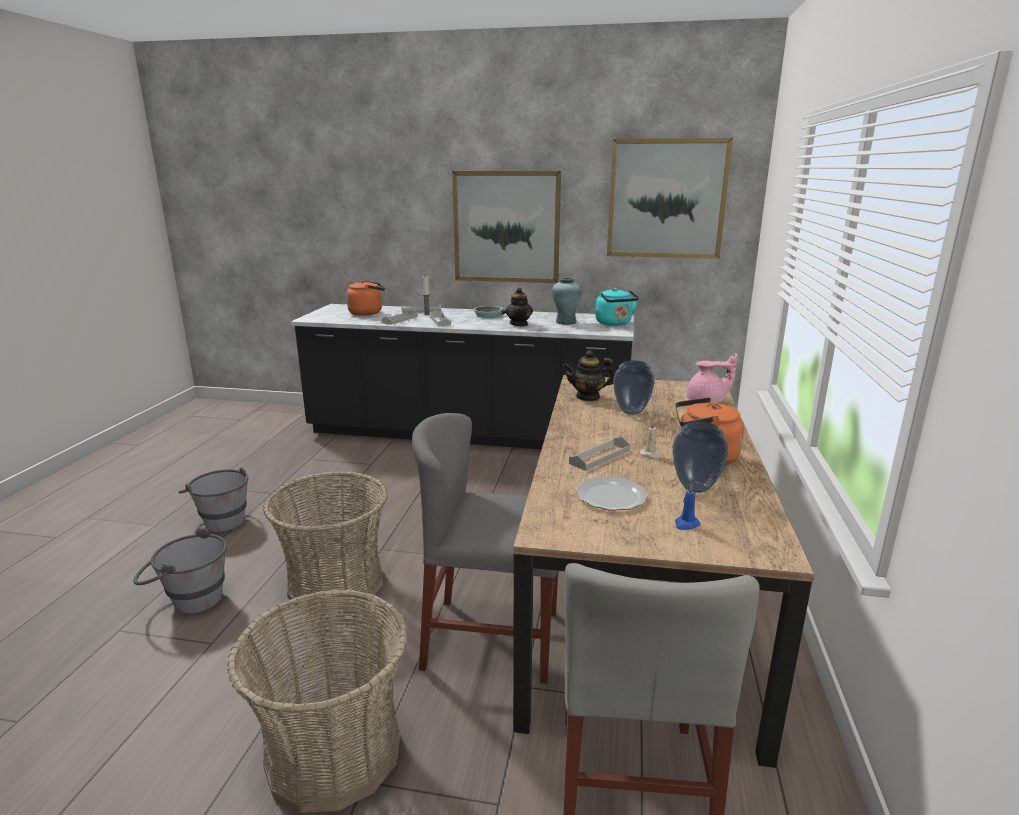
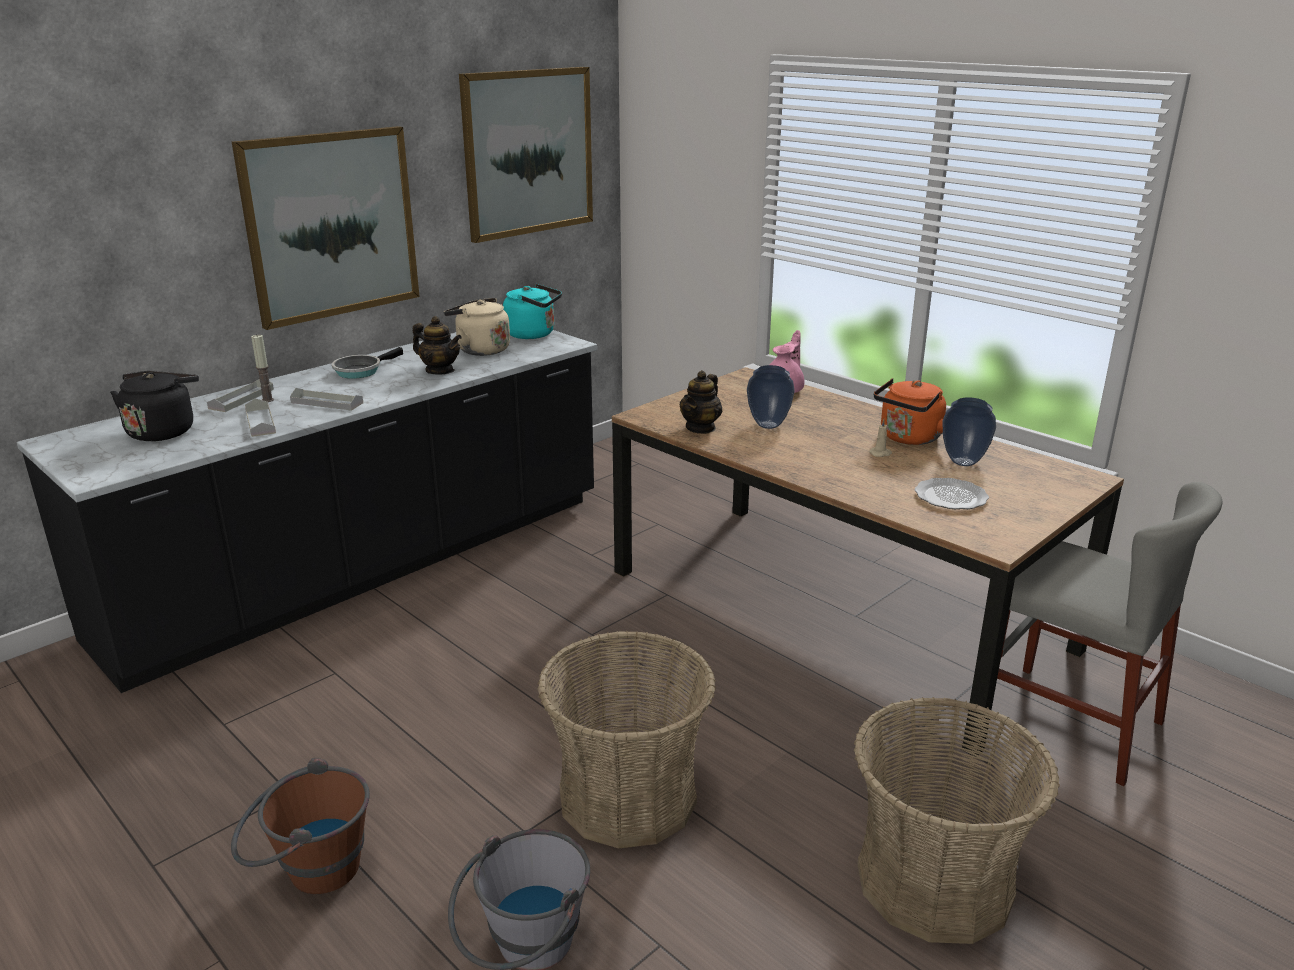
camera: 55 degrees left, 5 degrees up
(221, 519) = (309, 870): grey bucket -> brown bucket
(368, 313) = (163, 431): orange kettle -> black kettle
(492, 639) = (838, 719): grey chair -> none
(566, 322) = (480, 350): turquoise vase -> beige kettle
(600, 457) = (862, 474): grey tray -> none
(686, 524) = (1024, 488): blue candle -> none

